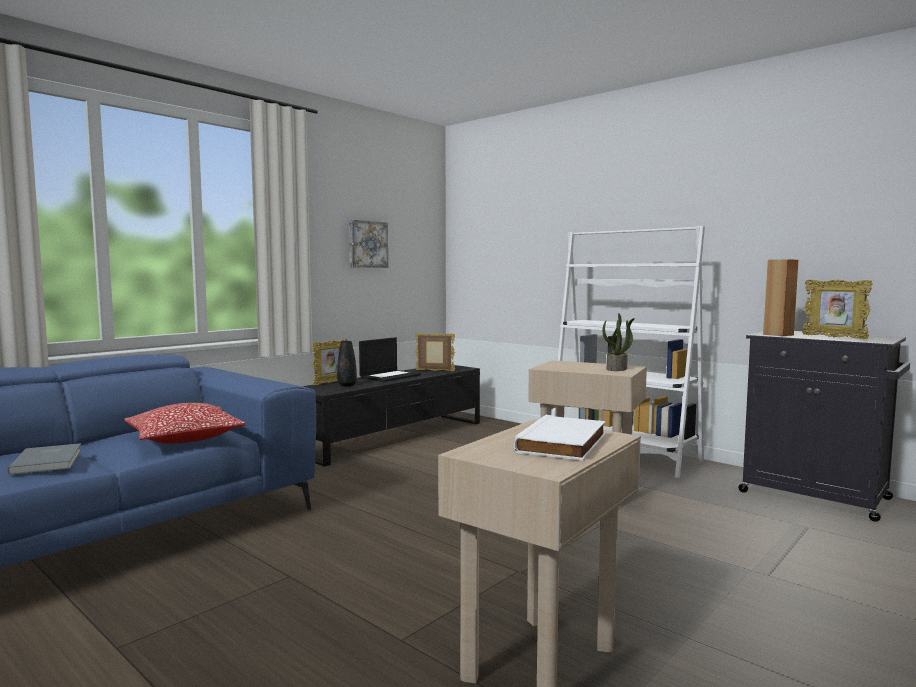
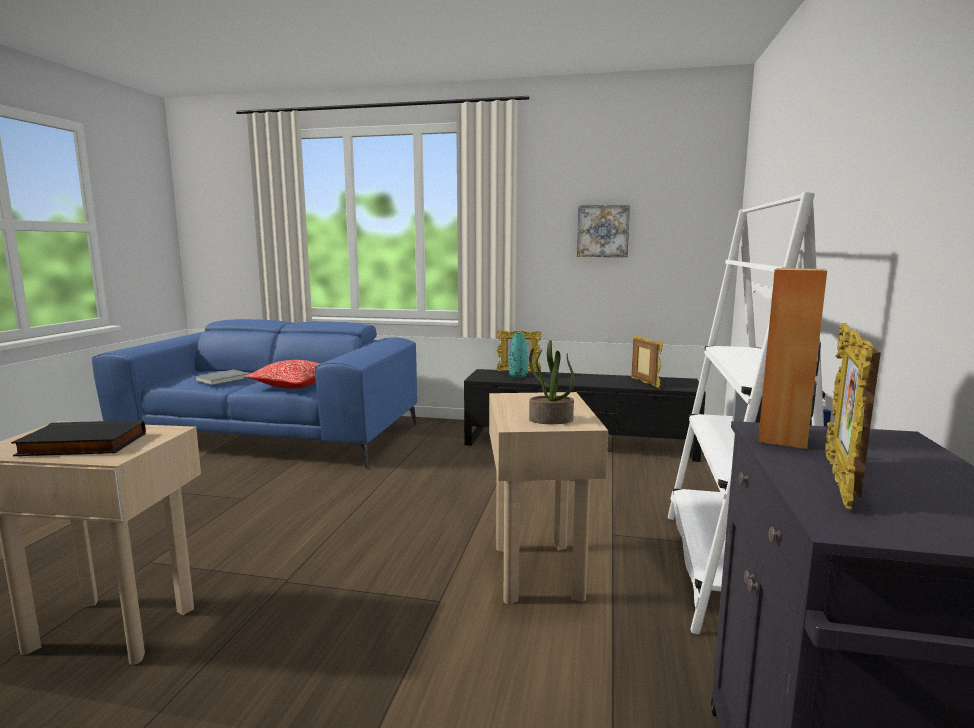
camera: 60 degrees right, 5 degrees up
(347, 385) = (518, 376): black vase -> turquoise vase
(390, 376) = (583, 378): laptop -> none
(564, 444) = (81, 445): white book -> black book

